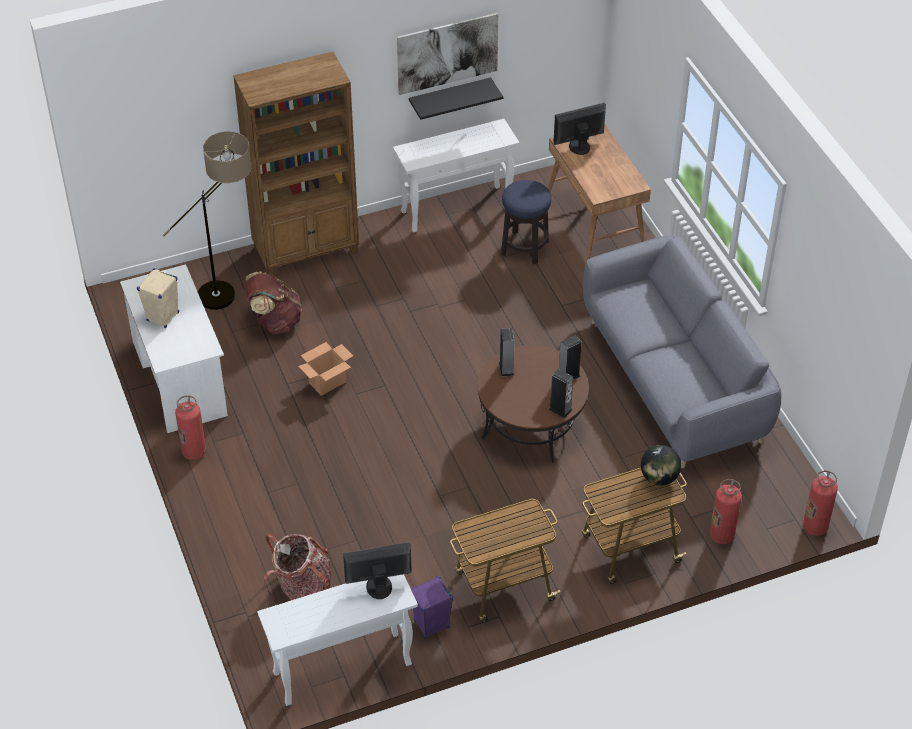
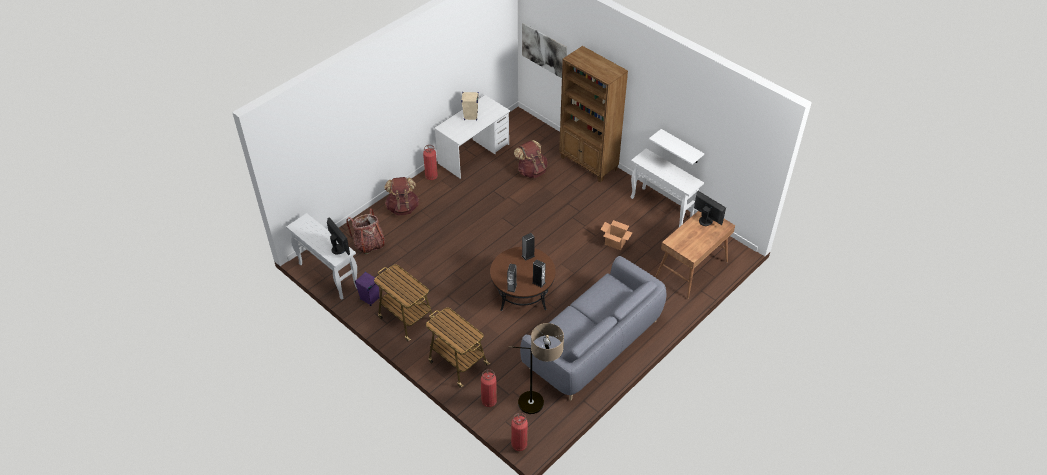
camera: 65 degrees right, 0 degrees up
(231, 292) = (541, 149): floor lamp -> floor lamp (538, 409)
(244, 515) = (403, 208): none -> brown backpack
(327, 382) = (503, 205): cardboard box -> cardboard box (615, 243)
(447, 53) = (684, 120): picture -> picture (544, 51)
(450, 98) = (681, 147): black shelf -> white shelf
(524, 248) = (652, 246): stool -> none
(659, 478) = (470, 337): globe -> none

